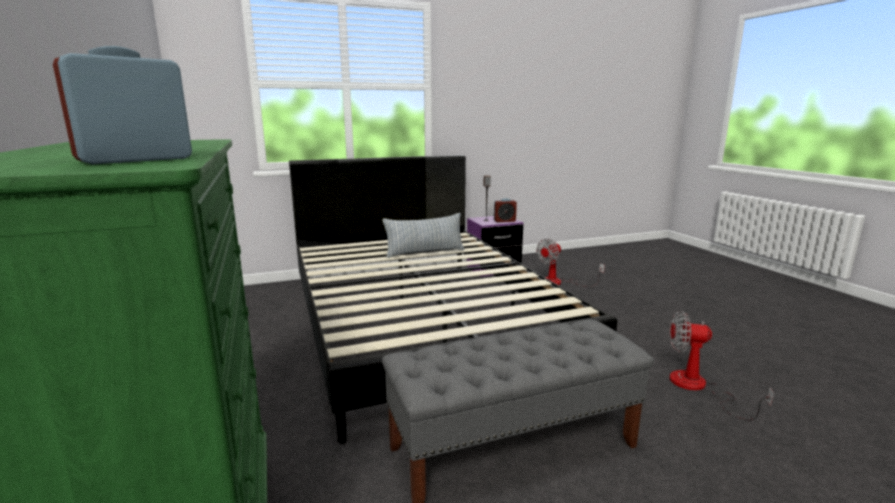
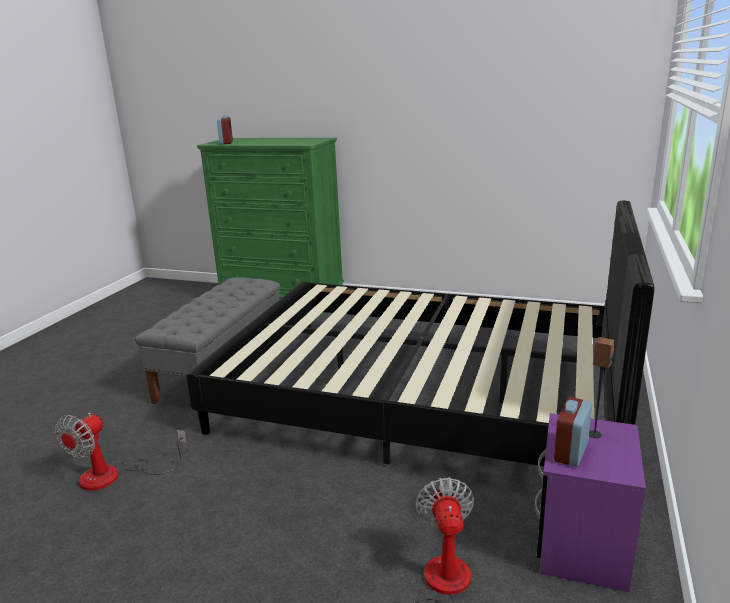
camera: 130 degrees right, 5 degrees up
(424, 252) = (495, 360): pillow -> none
(698, 387) = (114, 476): fan -> fan turned 150 degrees clockwise

